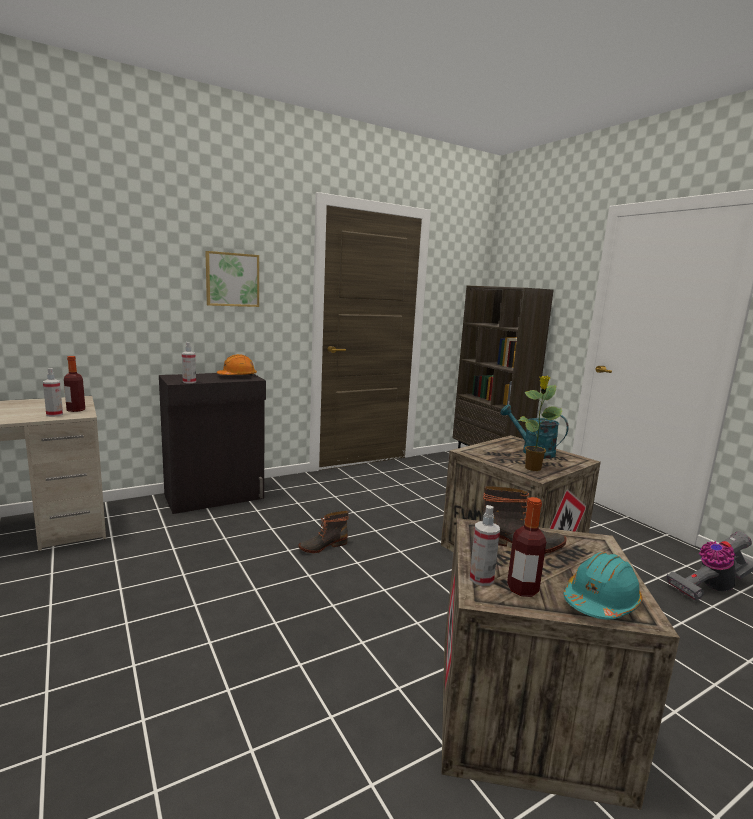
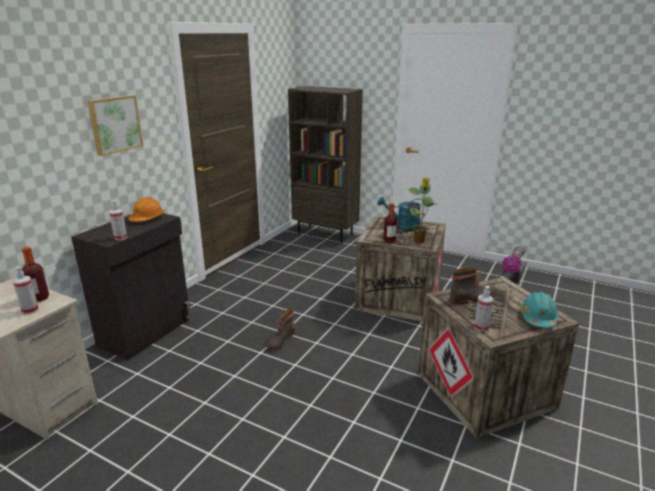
camera: 30 degrees left, 10 degrees up
(522, 589) = (503, 325): bottle -> bottle (389, 241)

